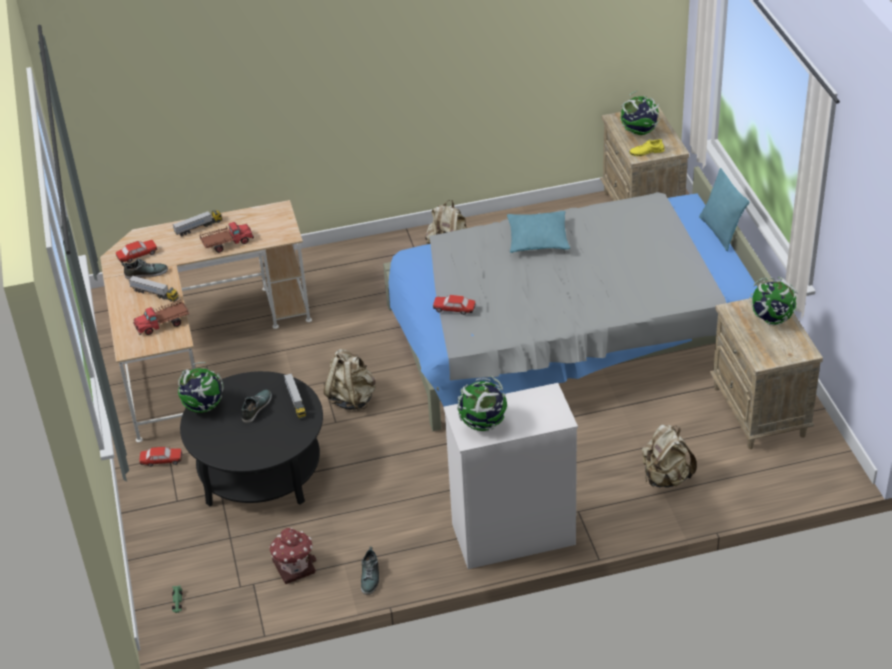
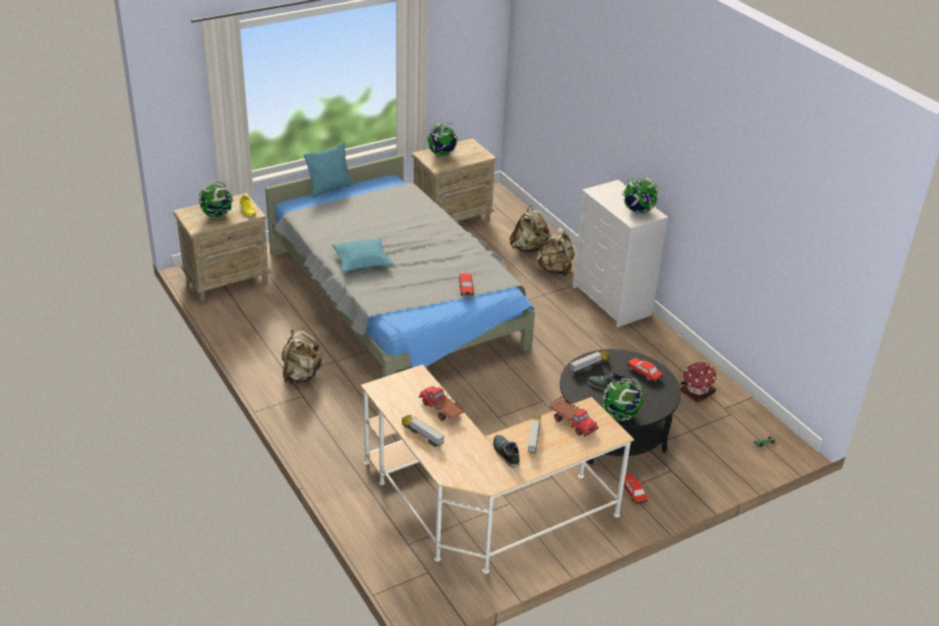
camera: 110 degrees left, 5 degrees down
(137, 255) = (480, 467): toy car -> toy car (644, 373)
(352, 398) = (511, 397): beige backpack -> beige backpack (555, 269)
(370, 577) = (684, 355): shoe -> none

